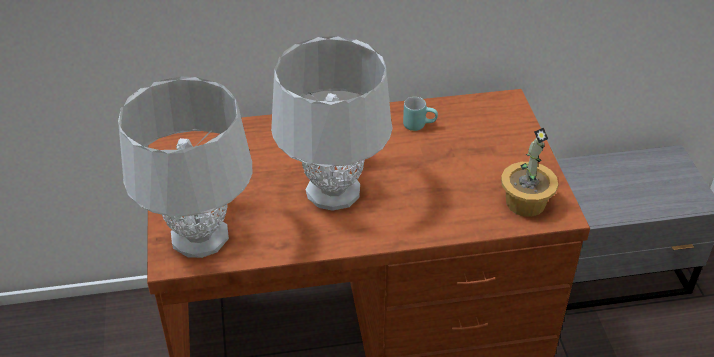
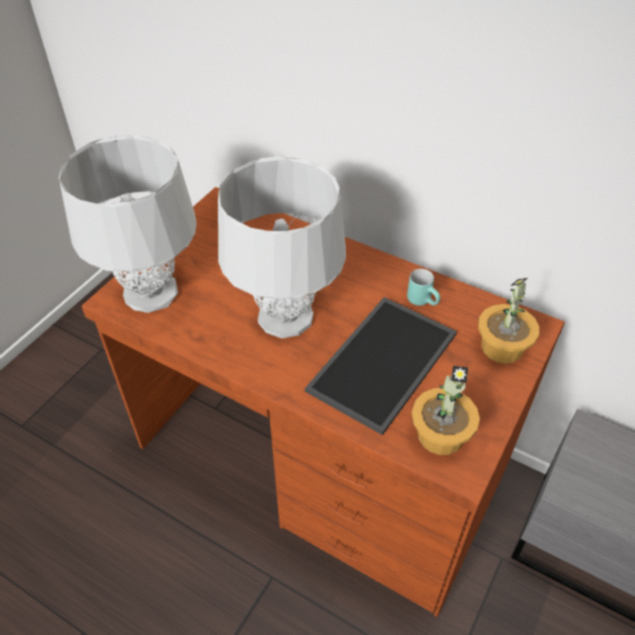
camera: 40 degrees right, 5 degrees up
(436, 179) = (381, 360): none -> tray
(503, 126) = (502, 347): none -> potted plant

